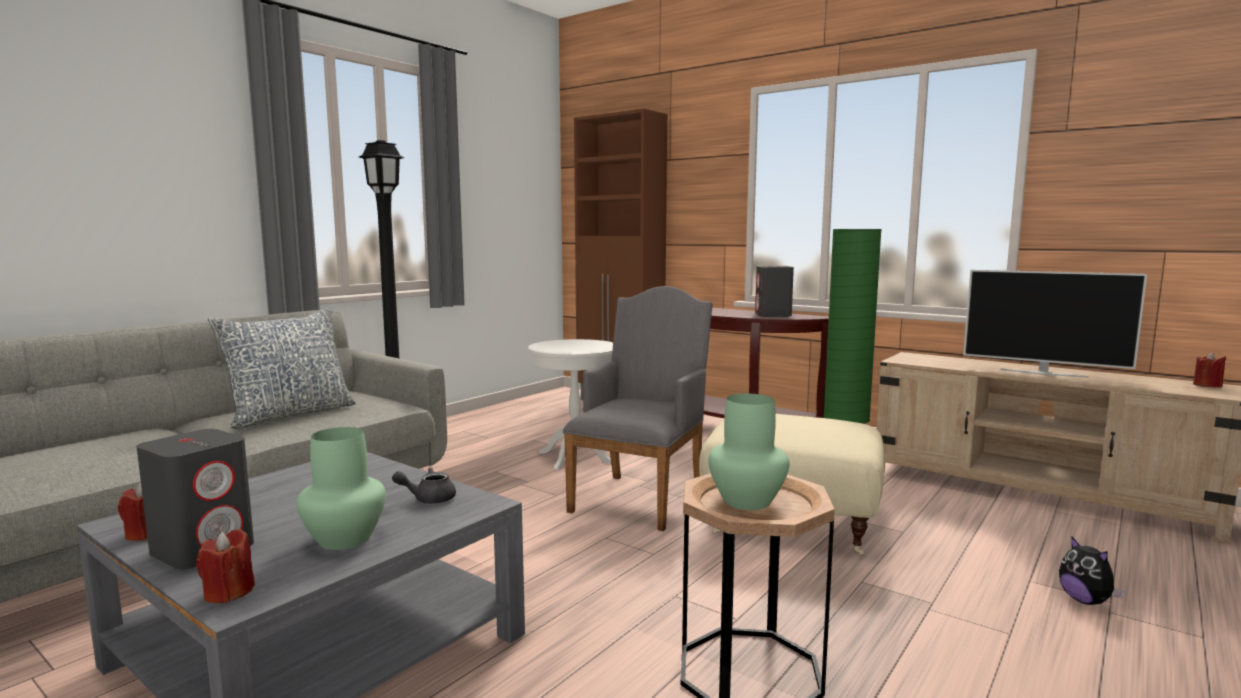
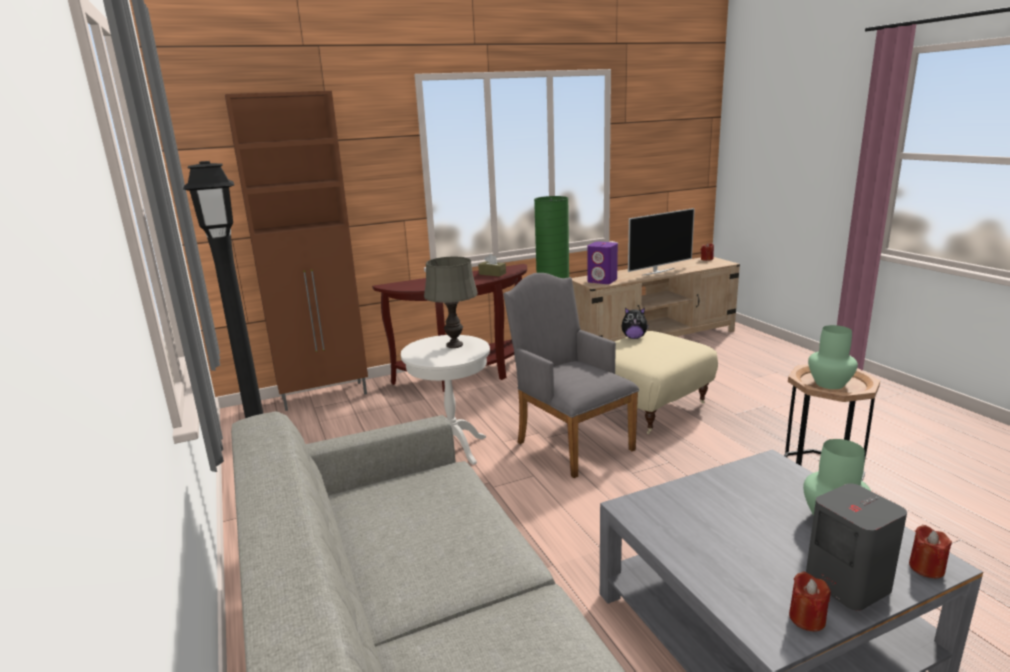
camera: 60 degrees left, 10 degrees up
(290, 414) = (441, 535): pillow -> none
(428, 499) = (756, 480): grey teapot -> none
(587, 346) = (455, 345): none -> grey table lamp
(773, 315) = (492, 274): grey speaker -> brown tissue box
(925, 361) = (602, 281): none -> purple speaker
(1085, 601) = (774, 376): plush toy -> plush toy (634, 337)

